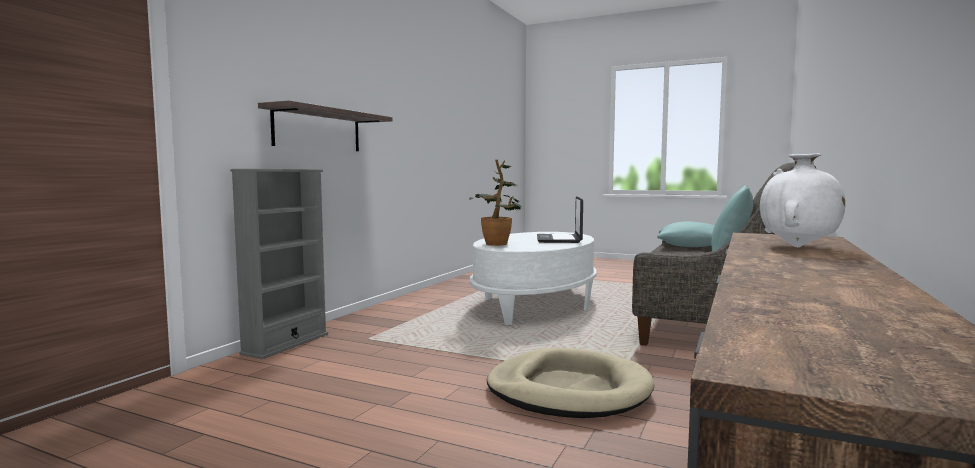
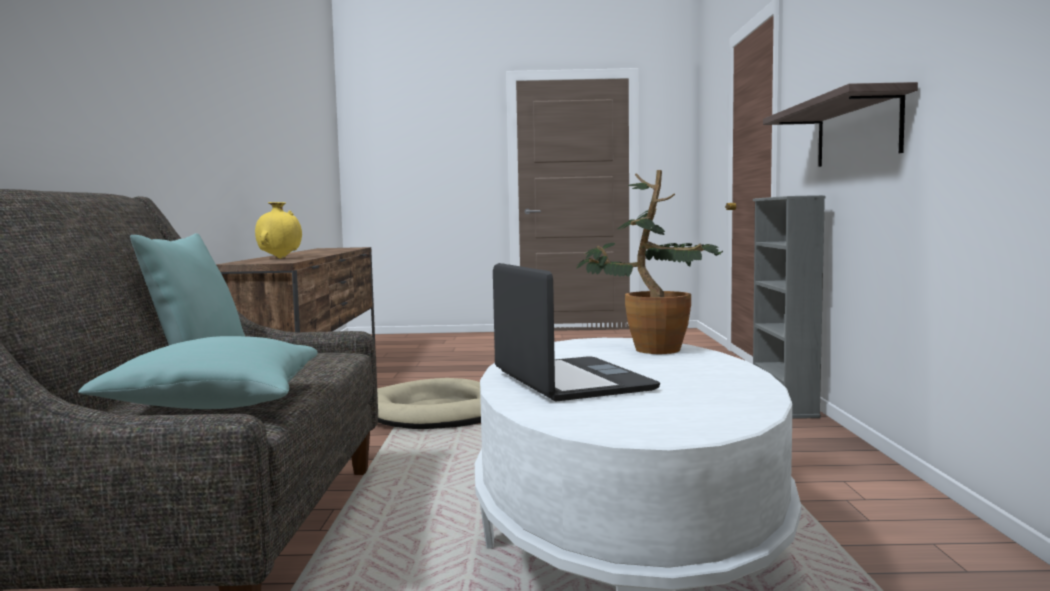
camera: 155 degrees right, 0 degrees up
(798, 247) = (280, 258): white vase -> yellow vase

